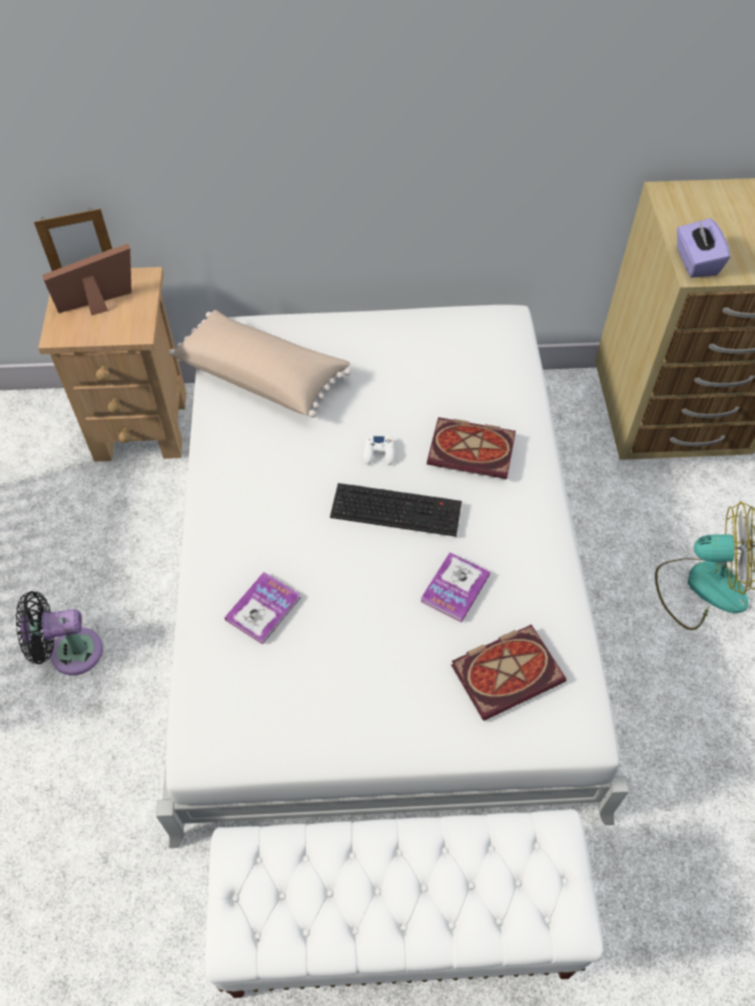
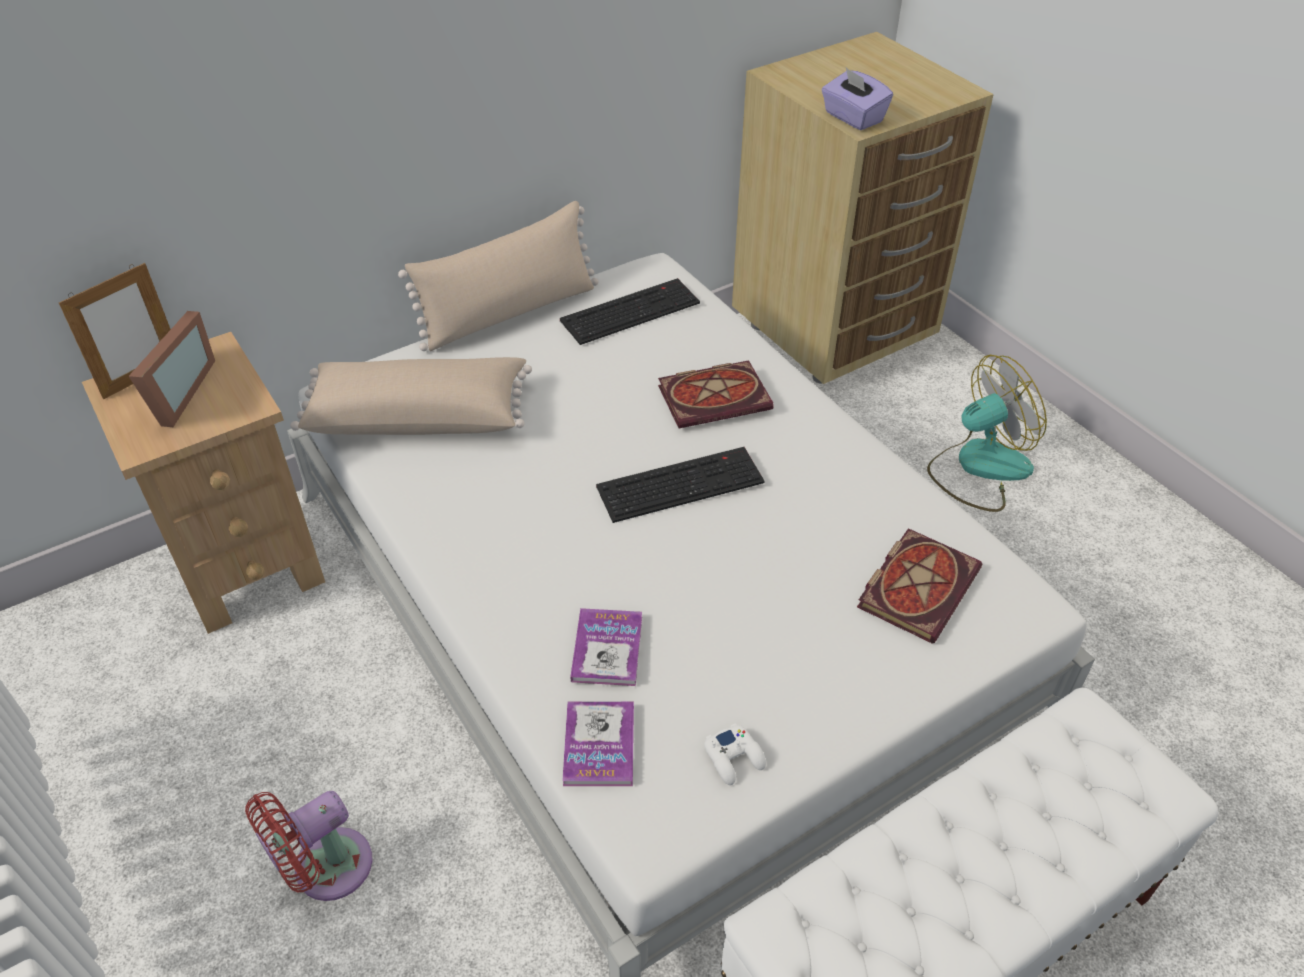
camera: 30 degrees left, 10 degrees down
(70, 652) = (325, 870): black fan -> red fan
(100, 304) = (175, 395): picture frame -> picture frame turned 150 degrees clockwise
(376, 316) = (509, 313): none -> beige pillow
(379, 453) = (617, 438): white game controller -> white game controller (734, 758)
(455, 588) = (801, 532): book -> book (599, 745)
(461, 350) = (630, 310): none -> keyboard

